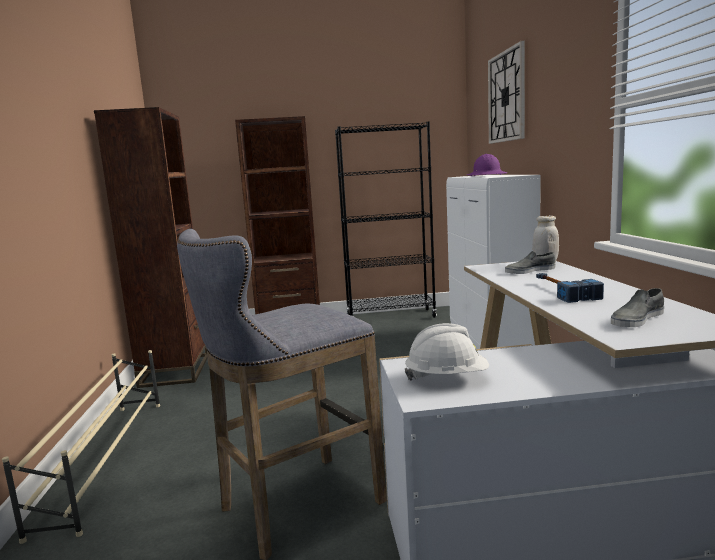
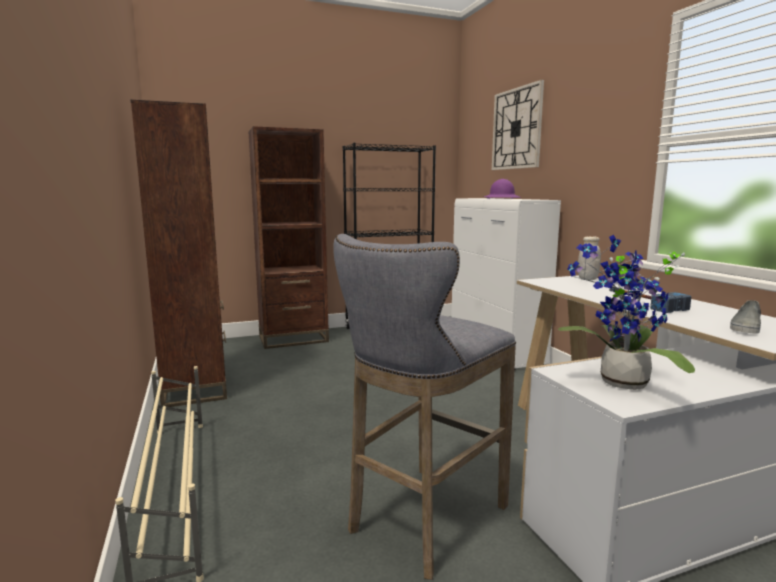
camera: 15 degrees left, 0 degrees up
(447, 378) = (619, 384): white hard hat -> potted plant
(529, 271) = (585, 285): grey shoe -> none

